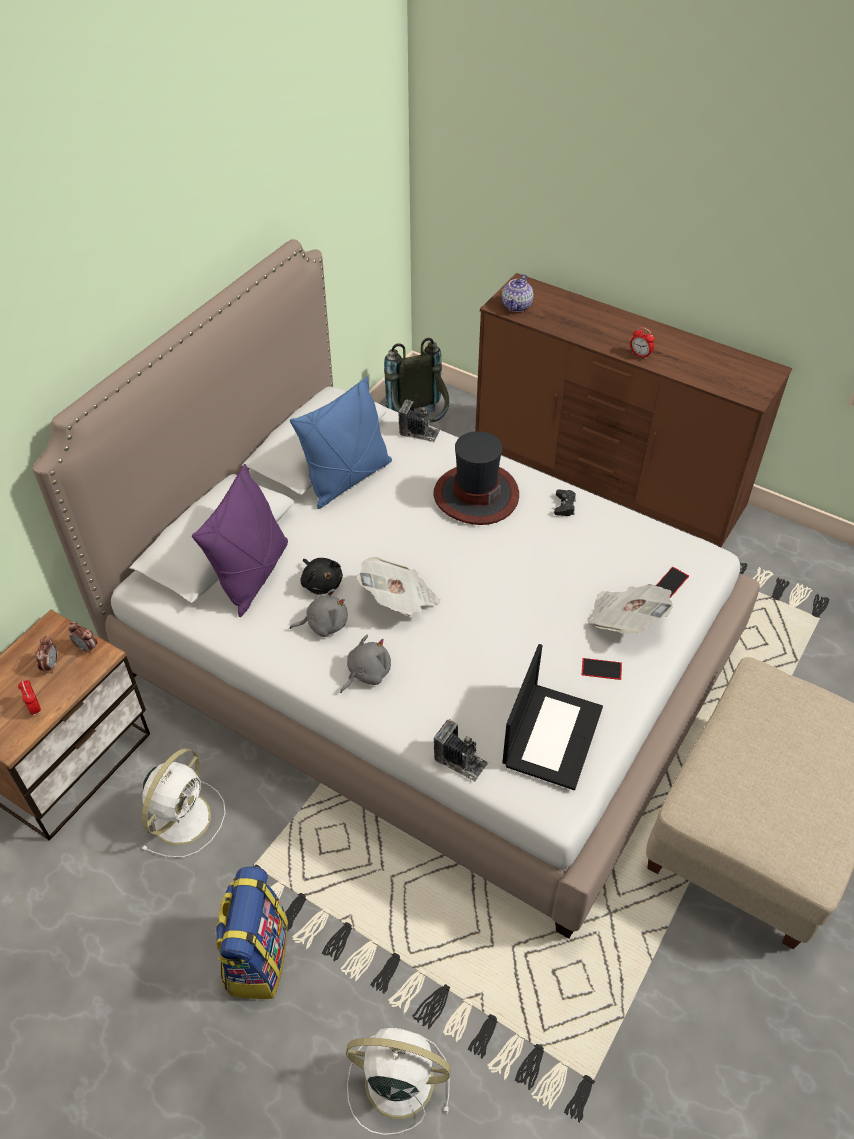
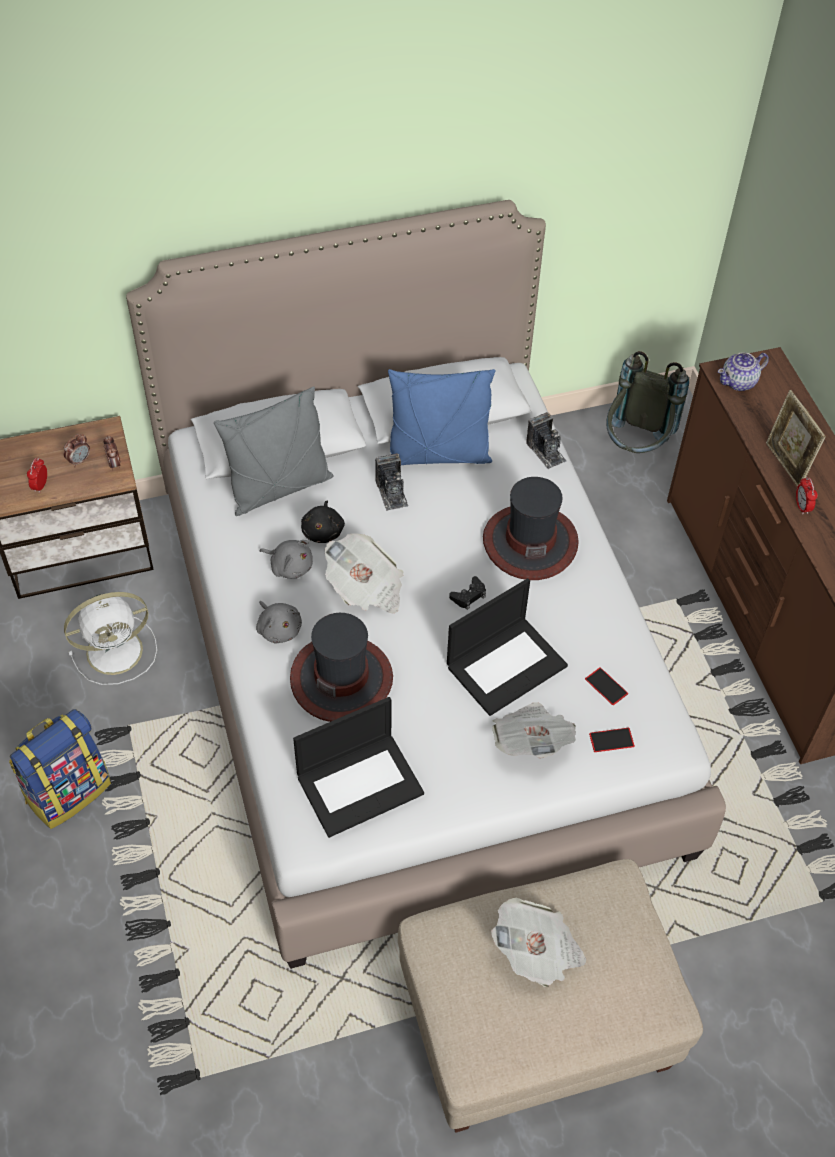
camera: 40 degrees right, 5 degrees up
(252, 575) = (279, 488): purple pillow -> grey pillow
(366, 673) = (279, 628): grey plush toy -> grey plush toy turned 60 degrees clockwise
(396, 1080) = (72, 954): white fan -> none
(455, 673) = (341, 678): none -> hat
(460, 760) = (273, 748): camera -> camera (391, 493)
(552, 583) = (506, 664): none -> laptop
(564, 506) = (597, 605): black game controller -> black game controller (469, 596)
(601, 669) = (462, 765): phone -> phone (606, 686)
(602, 337) = (786, 465): none -> picture frame
(770, 759) = (537, 952): none -> newspaper

